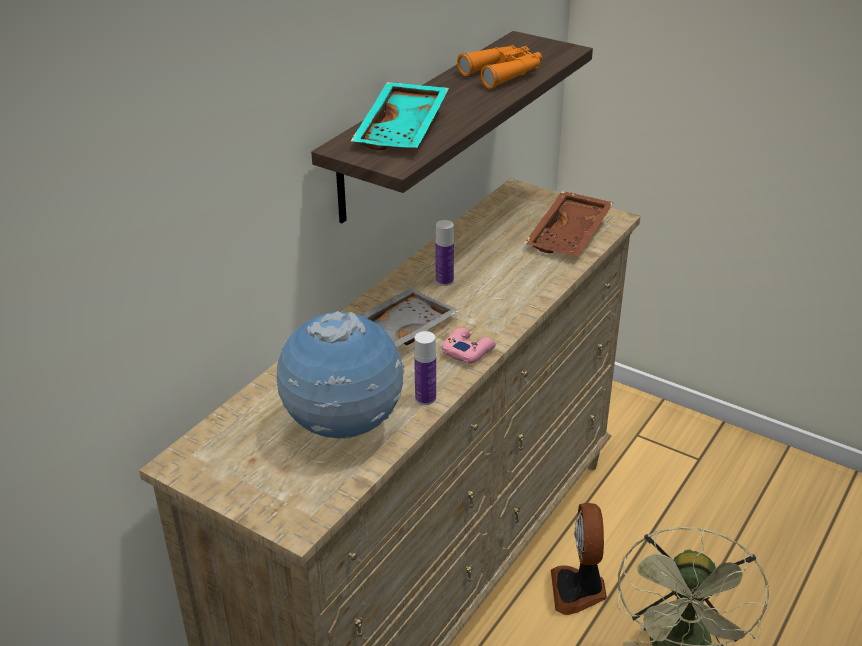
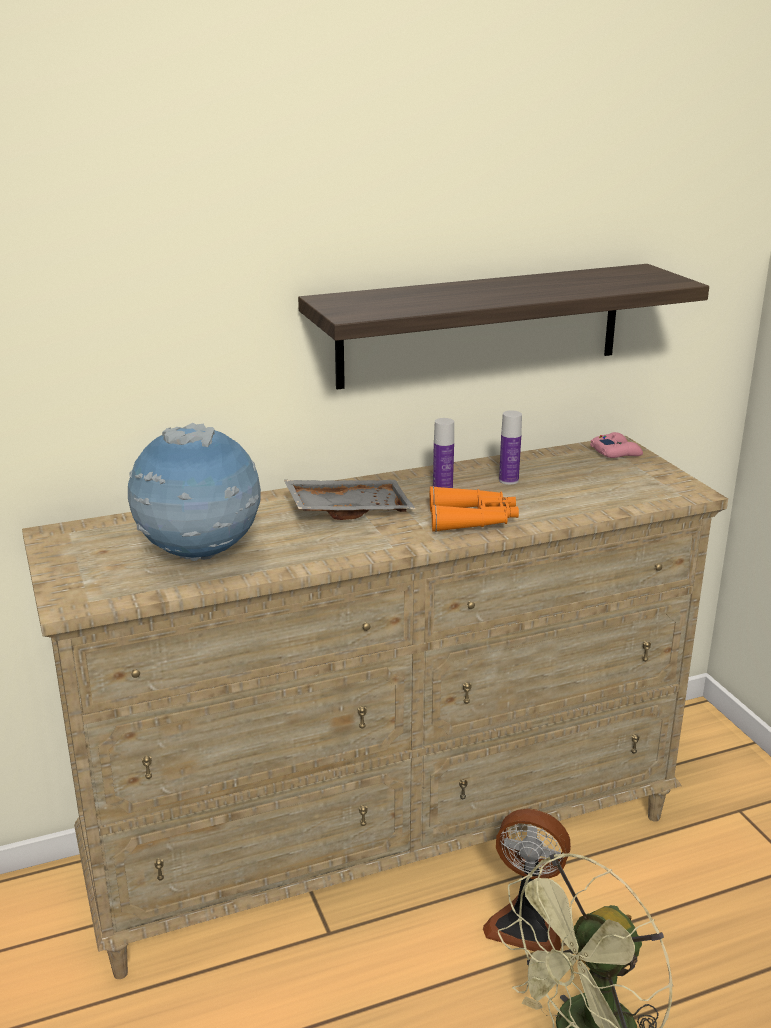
camera: 35 degrees right, 10 degrees down
(404, 130) = (400, 299): turquoise tray -> none
(425, 398) = (297, 561): bottle -> bottle (508, 480)
(467, 351) = (386, 542): pink game controller -> pink game controller (616, 452)
(503, 73) = (574, 285): orange binoculars -> orange binoculars (473, 520)
(570, 236) = (622, 492): brown tray -> none
(579, 590) = (526, 923): fan -> fan turned 105 degrees counterclockwise

